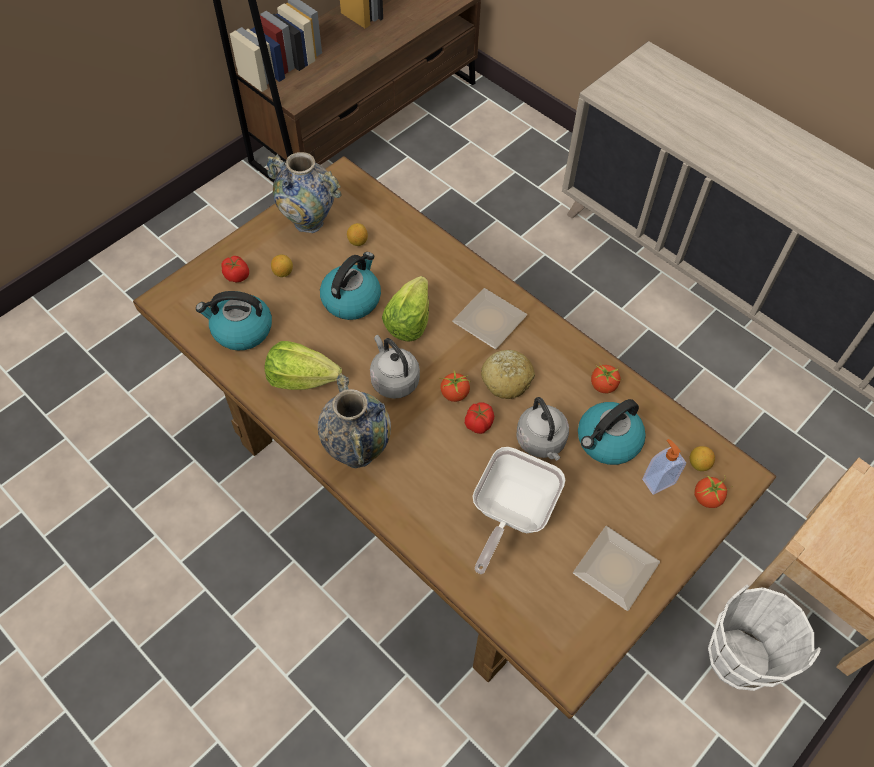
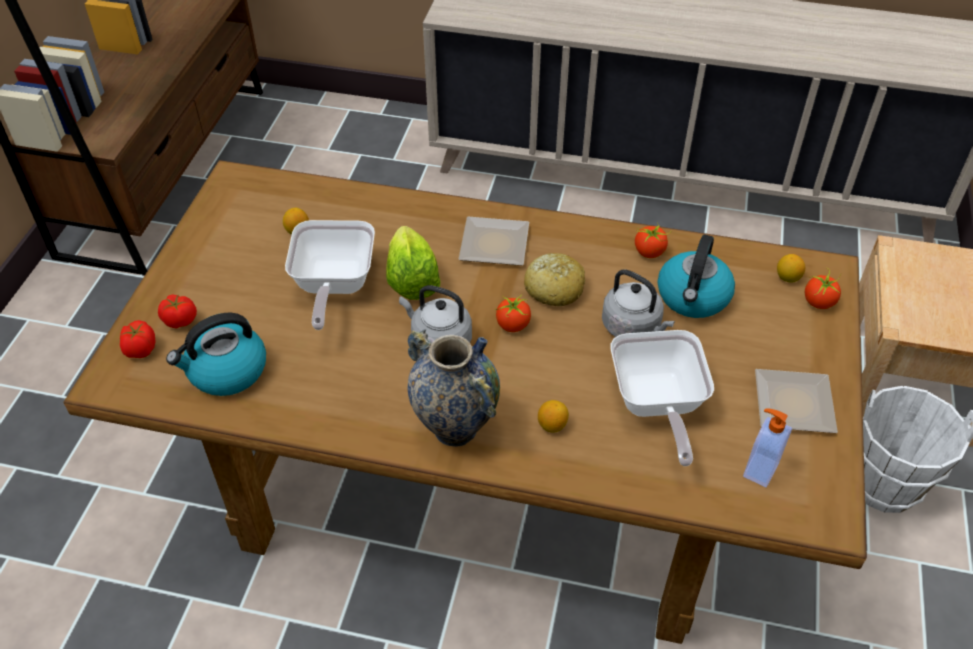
camera: 30 degrees left, 10 degrees down
(283, 272) = (233, 294): lemon -> lemon (552, 425)
(301, 378) = (335, 387): lettuce -> none
(309, 222) = (227, 235): vase -> none
(351, 299) = (333, 287): kettle -> frying pan
(478, 424) = (559, 341): tomato -> tomato (140, 350)
(657, 481) = (765, 309): soap dispenser -> soap dispenser (759, 469)

